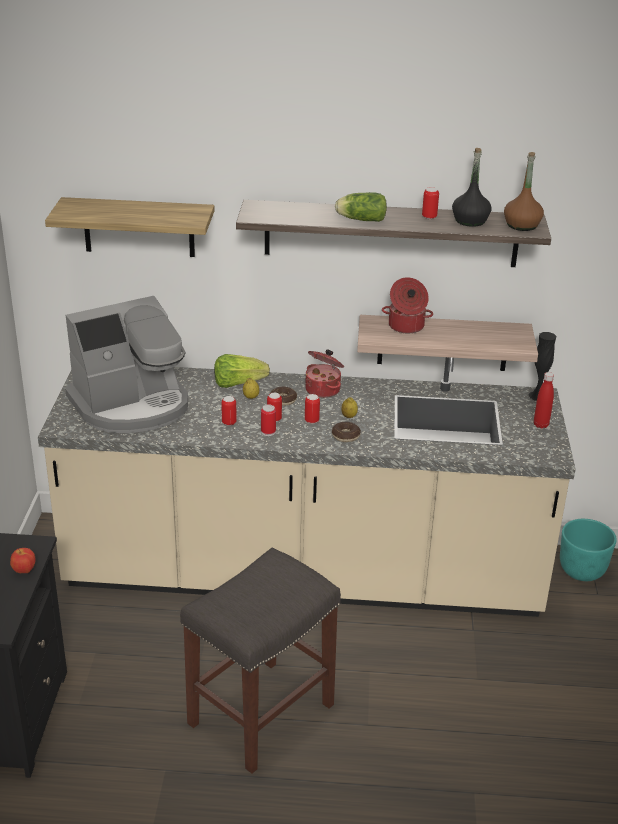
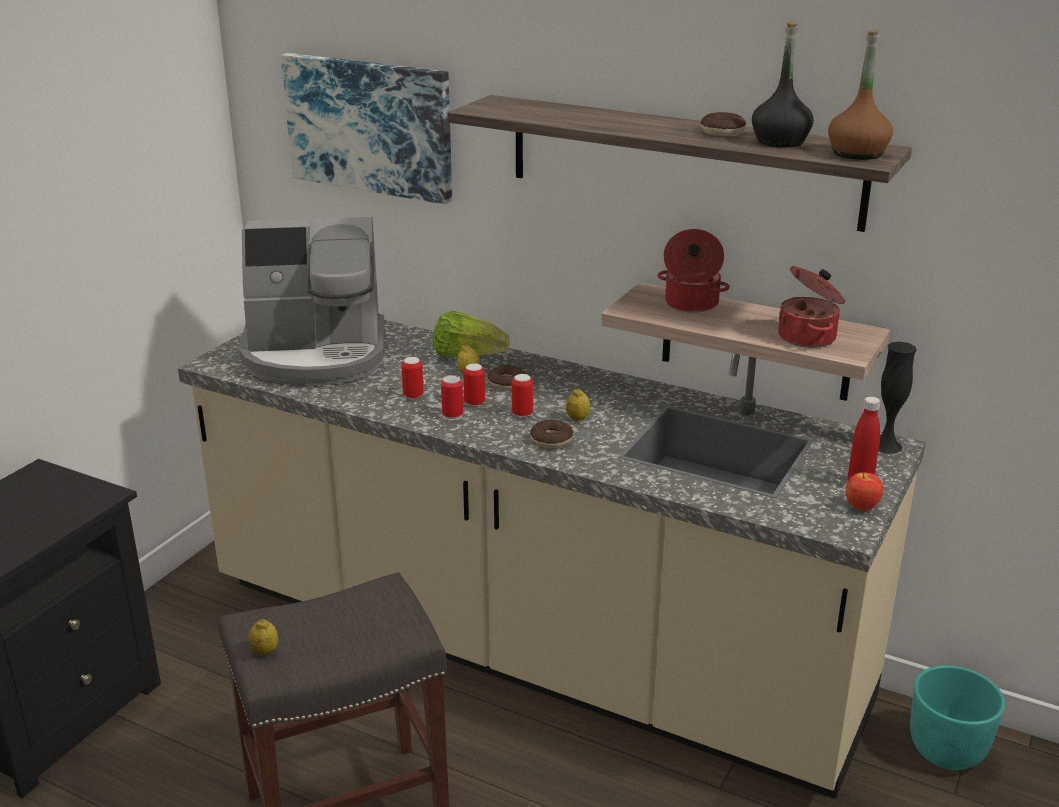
camera: 25 degrees right, 5 degrees down
(24, 571) = (63, 520): apple -> apple (861, 508)
(139, 227) = (370, 126): shelf -> picture
(237, 621) = (265, 651): none -> lemon
(323, 389) = (572, 381): cooking pot -> cooking pot (808, 337)
(360, 219) = (617, 125): lettuce -> none
(429, 217) = (722, 132): can -> donut

